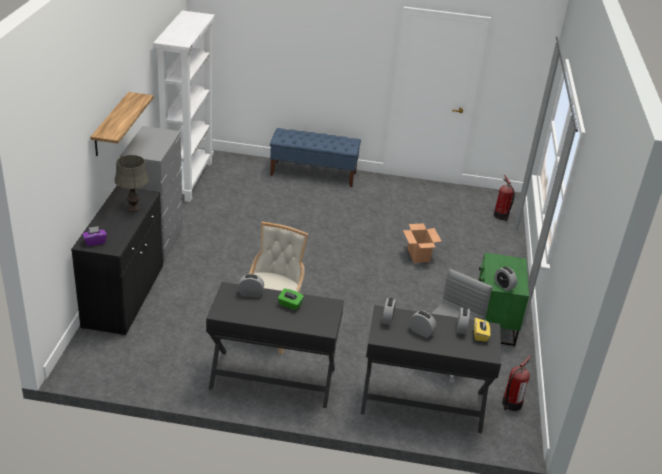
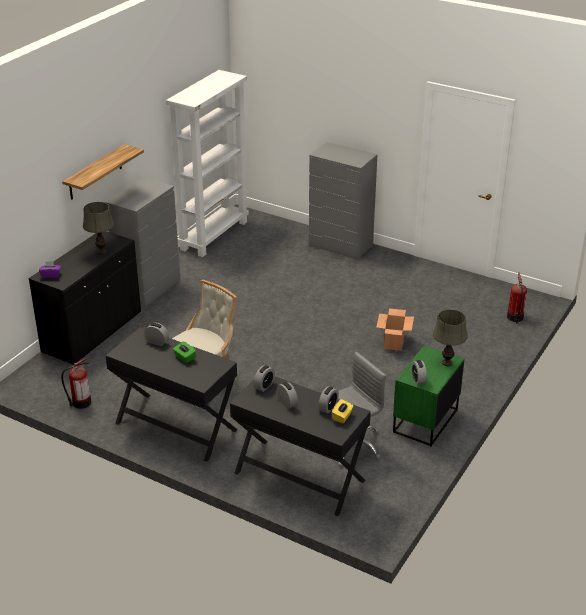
camera: 25 degrees right, 0 degrees up
(313, 174) = (341, 246): blue bench -> grey dresser
(511, 404) = (386, 498): fire extinguisher -> fire extinguisher (80, 403)
(515, 265) = (447, 363): none -> grey table lamp

